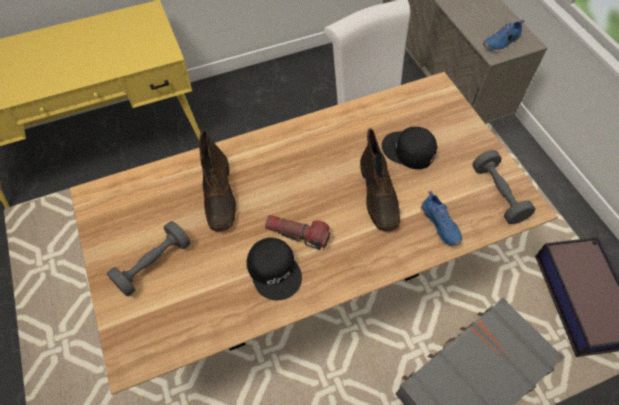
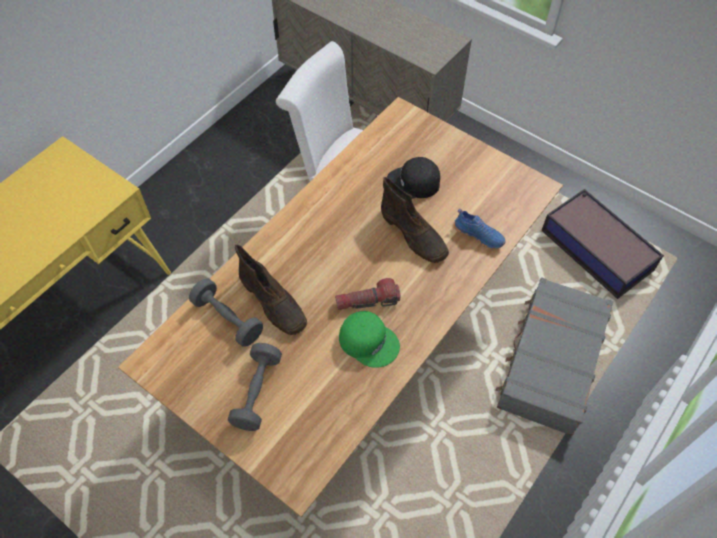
camera: 30 degrees left, 0 degrees up
(275, 270) = (369, 341): black cap -> green cap
(498, 194) = (508, 187): grey dumbbell -> grey dumbbell (228, 319)
(501, 44) = (432, 50): blue shoe -> none

